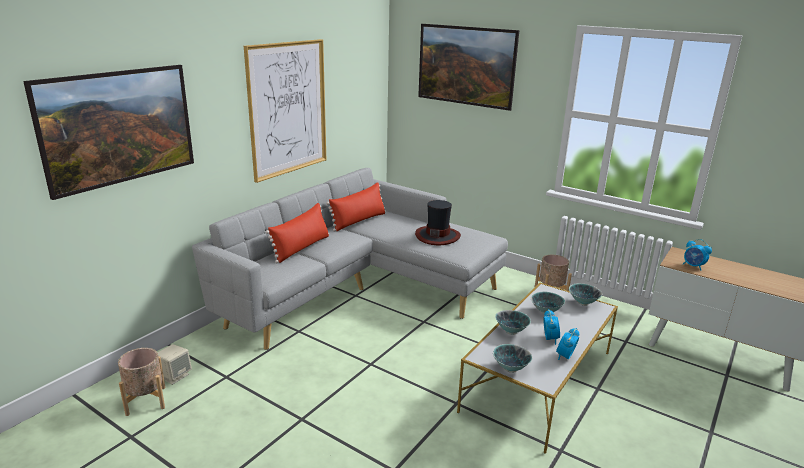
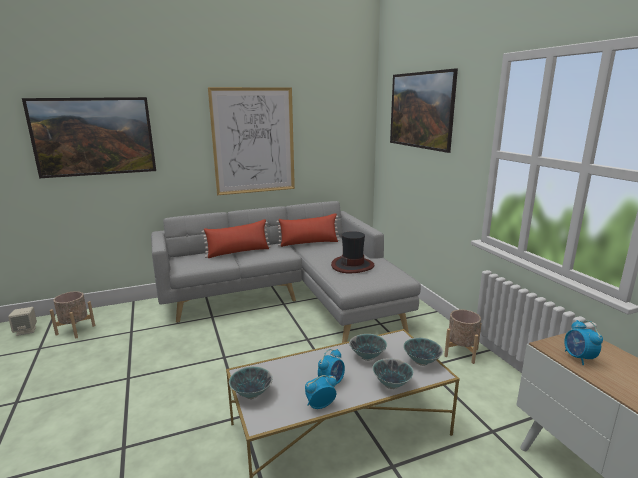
camera: 35 degrees right, 5 degrees down
(175, 376) = (109, 321): beige speaker -> beige speaker (26, 330)
(511, 331) = (305, 362): bowl -> bowl (392, 385)

